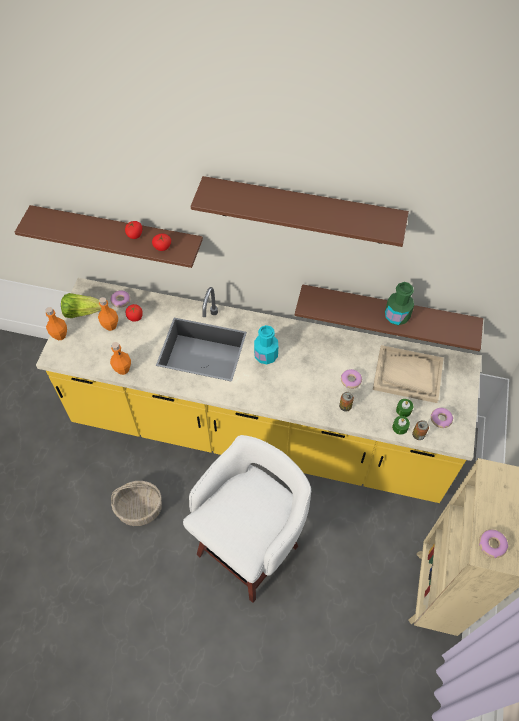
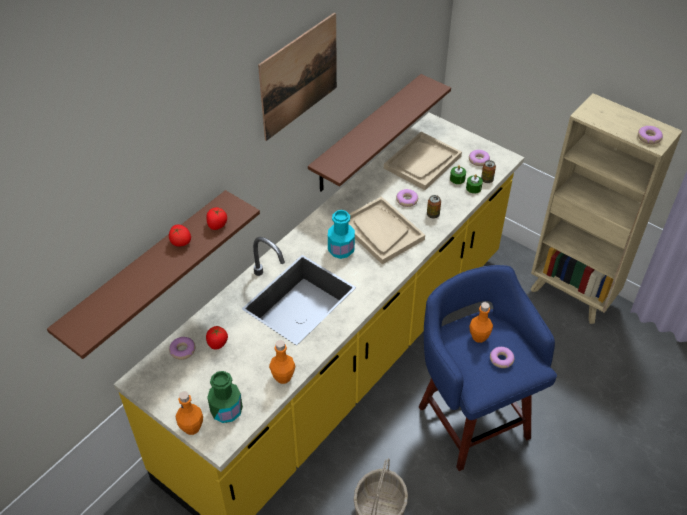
camera: 65 degrees left, 10 degrees down
(82, 312) = (172, 394): lettuce -> none
(110, 326) = (213, 371): orange bottle -> orange bottle (479, 337)
(241, 526) = (501, 359): none -> donut
(250, 547) = (471, 419): white stool -> blue stool
(302, 211) = (299, 76): brown shelf -> picture
(302, 375) = (381, 231): none -> beige tray
(397, 316) = (387, 120): green bottle -> green bottle (226, 411)

